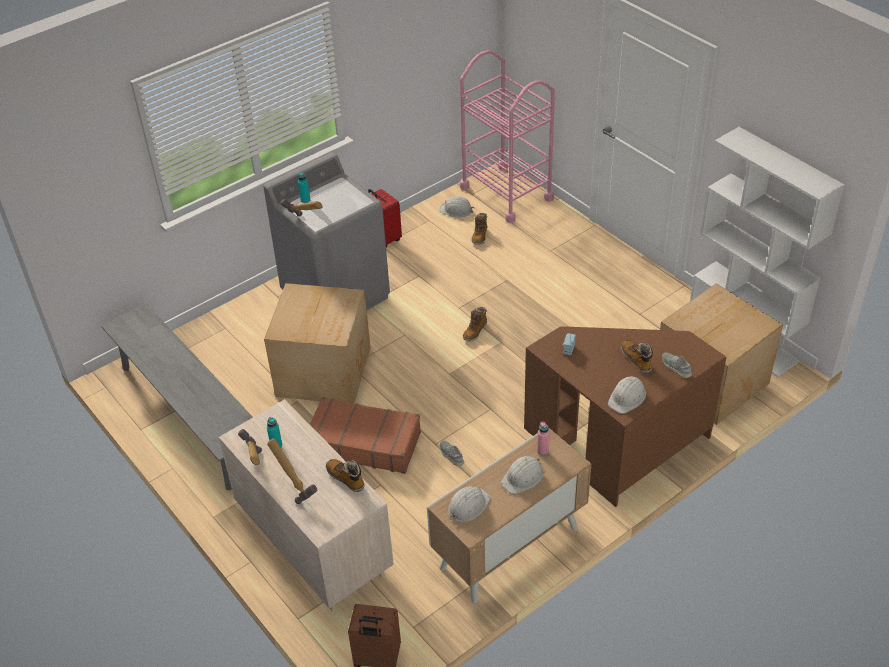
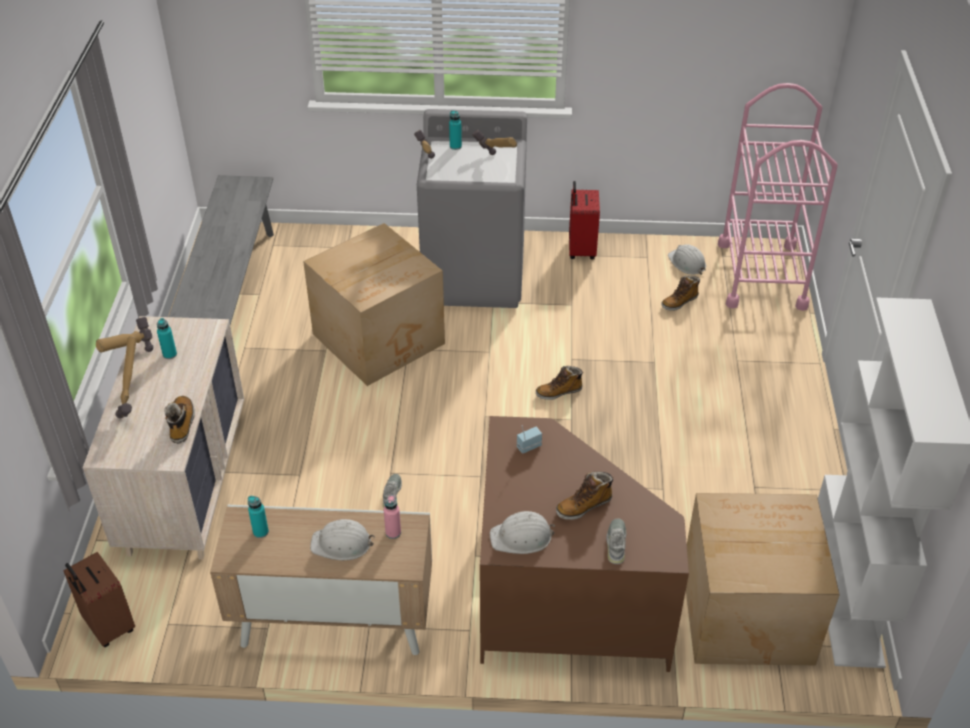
camera: 40 degrees right, 0 degrees up
(346, 198) = (494, 165): none -> hammer
(364, 443) = (332, 427): brown suitcase -> none
(468, 506) = (260, 532): white hard hat -> turquoise bottle
(636, 360) = (584, 506): boot -> boot turned 135 degrees counterclockwise

